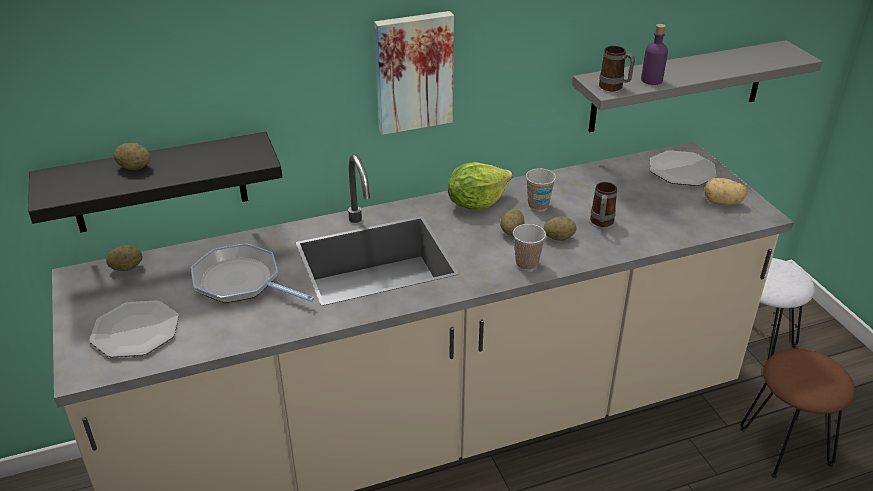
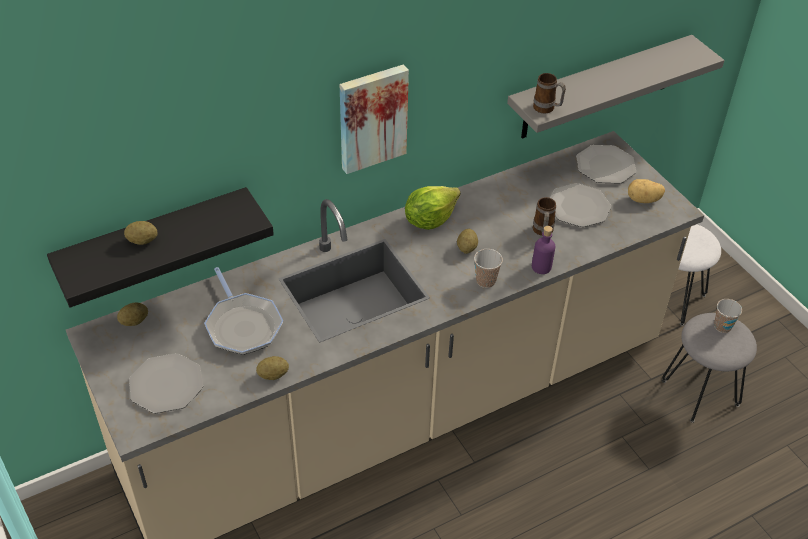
camera: 10 degrees left, 10 degrees up
(241, 282) = (242, 325): frying pan -> frying pan turned 135 degrees counterclockwise
(538, 205) = (485, 217): cup -> cup (722, 326)
(558, 238) = (508, 251): potato -> potato (273, 375)
(646, 204) = (578, 207): none -> plate
(651, 80) = (578, 96): purple bottle -> purple bottle (541, 267)
(786, 446) = (700, 392): brown stool -> grey stool

